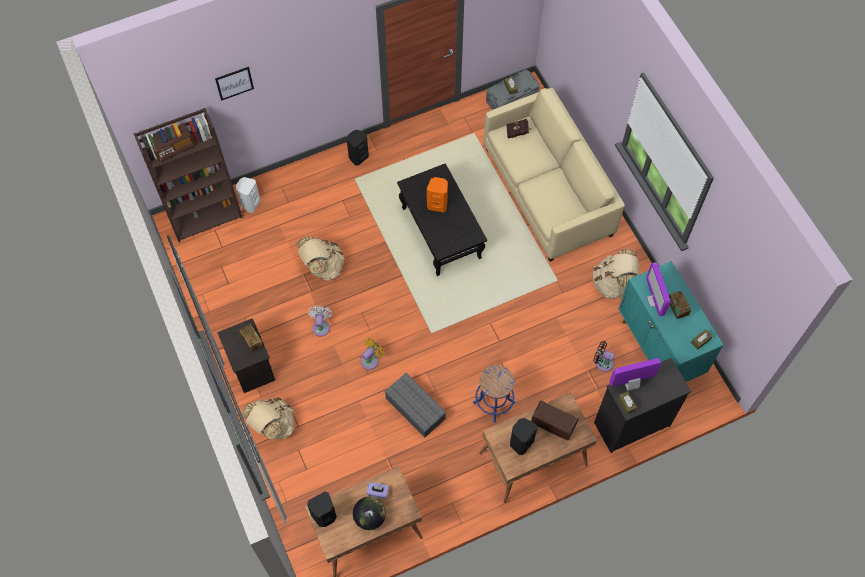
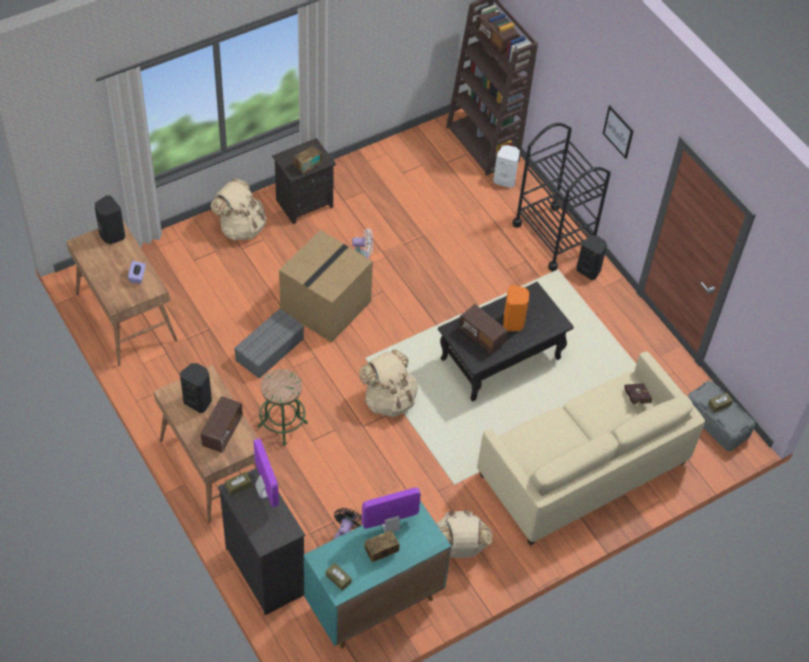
camera: 80 degrees right, 10 degrees down
(234, 83) = (566, 53): picture -> picture (618, 132)
(320, 176) = (554, 237): none -> black cart
(323, 267) = (435, 251): beige backpack -> beige backpack (389, 400)
(370, 517) = (110, 272): globe -> none
(371, 359) = (325, 304): yellow fan -> cardboard box
(449, 229) = (481, 336): none -> radio
(494, 402) = (282, 424): blue stool -> green stool

